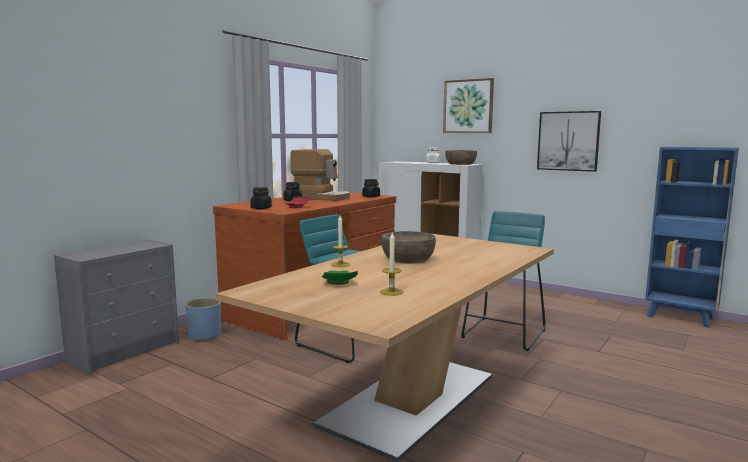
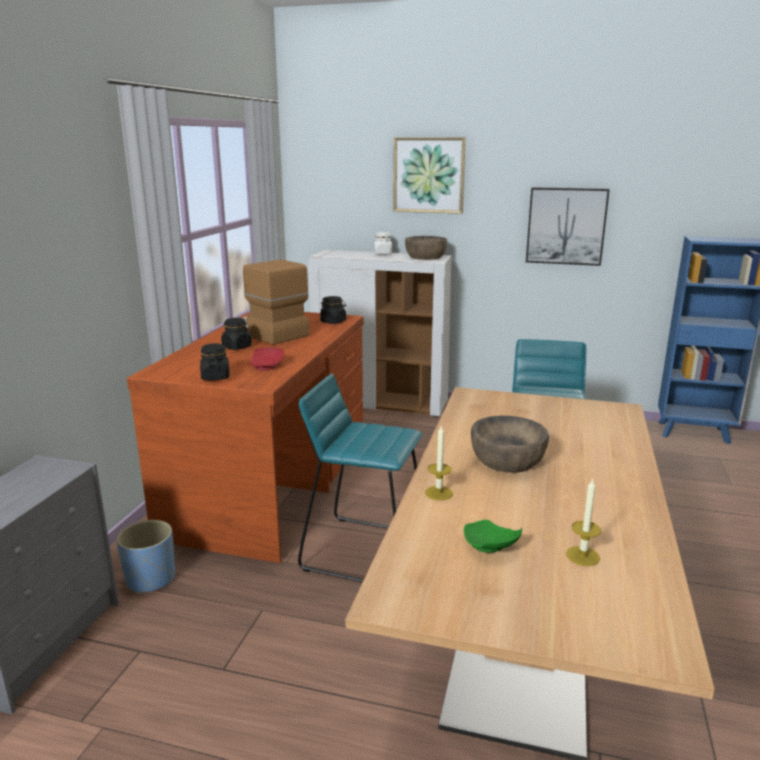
camera: 20 degrees left, 10 degrees up
(321, 198) = (268, 333): coffee machine -> coffee machine turned 135 degrees counterclockwise

